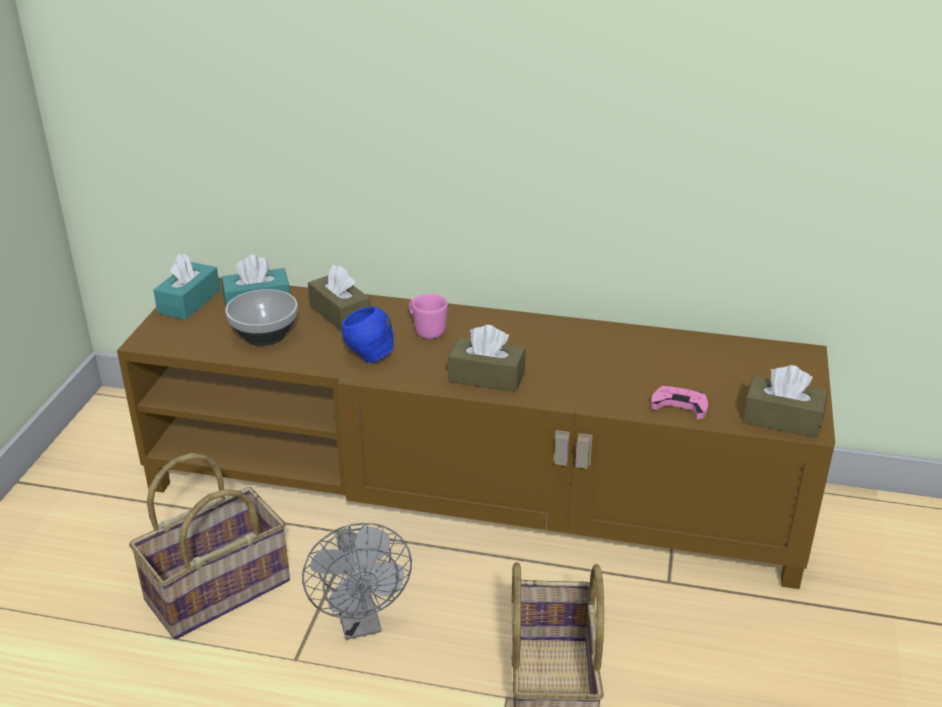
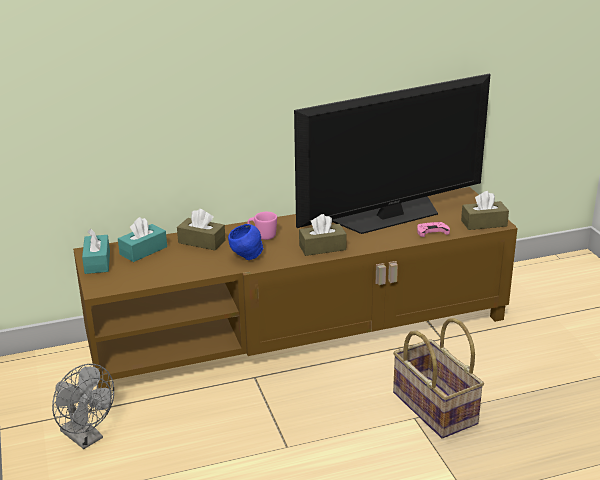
camera: 30 degrees left, 5 degrees down
(217, 588) = (203, 432): basket -> none
(265, 336) = (171, 265): bowl -> none
(360, 623) = (305, 416): grey fan -> grey fan (86, 438)
(641, 357) = (390, 216): none -> television

